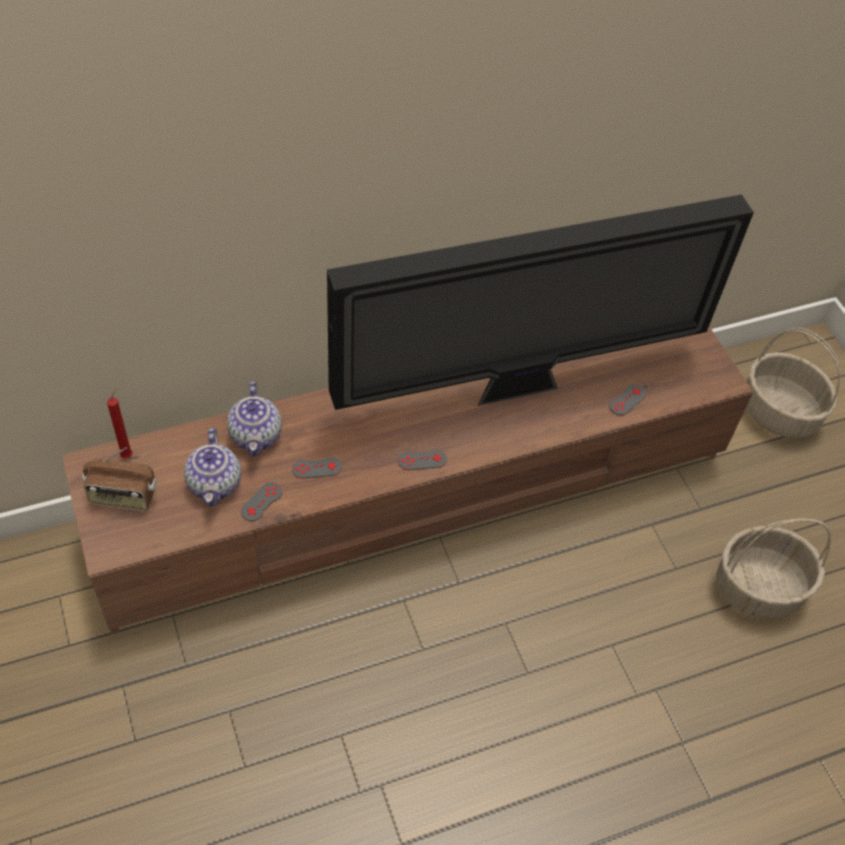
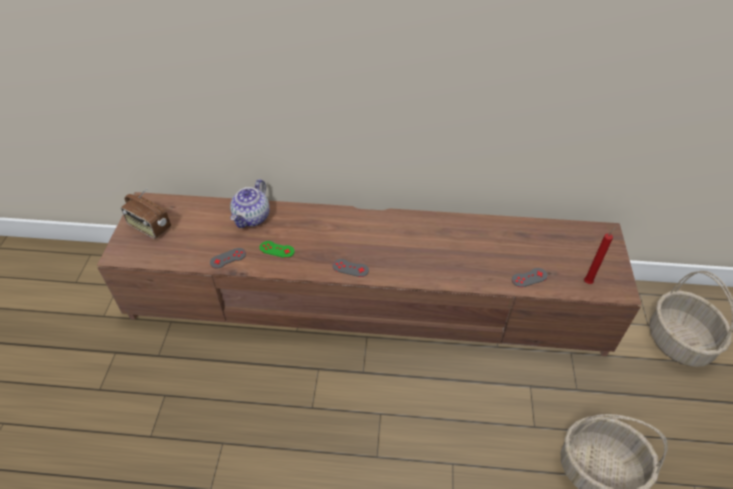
camera: 30 degrees right, 5 degrees down
(128, 454) = (170, 204): red candle -> red candle (588, 282)
(215, 484) = (207, 238): teapot -> none
(317, 468) = (277, 249): grey game controller -> green game controller
(519, 386) = (450, 243): television -> none

